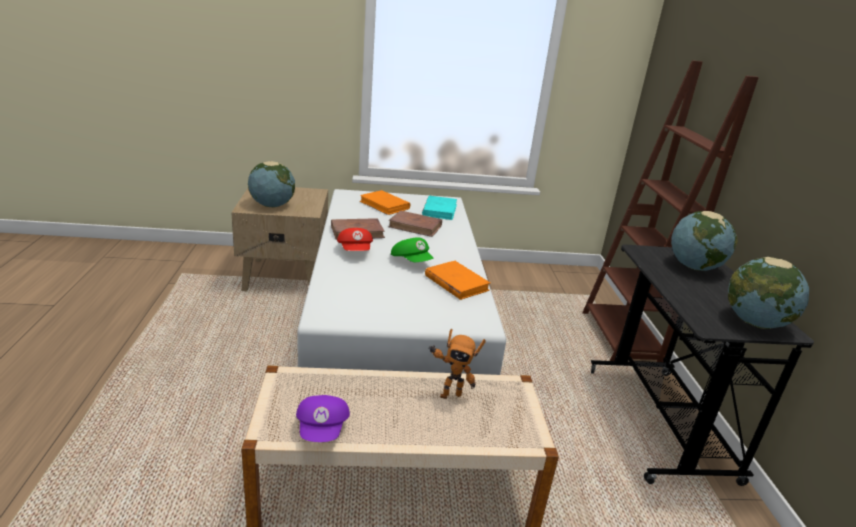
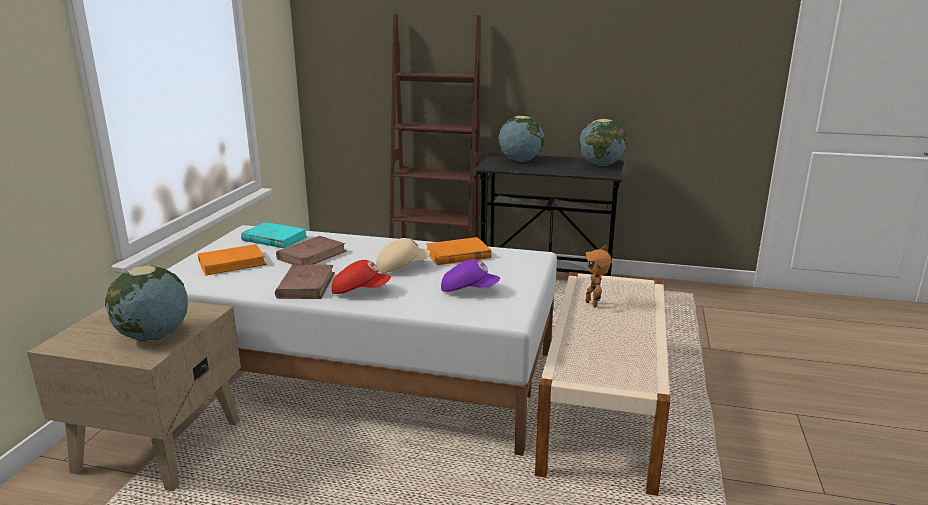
camera: 70 degrees left, 5 degrees down
(323, 429) = (641, 360): purple cap -> purple cap (469, 290)
(412, 261) = (401, 267): green cap -> beige cap
(449, 394) = (593, 303): toy robot -> toy robot turned 150 degrees clockwise

